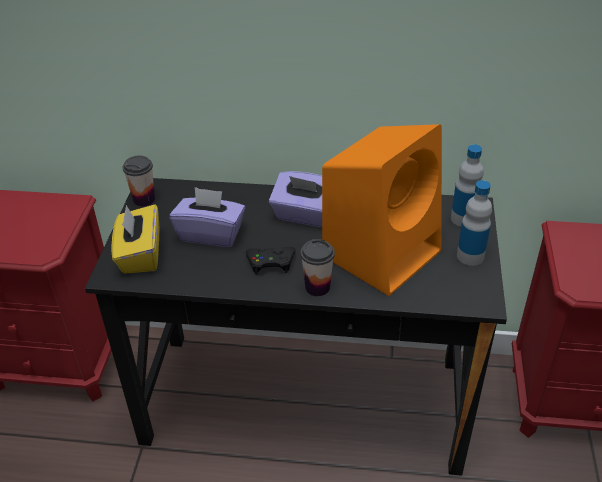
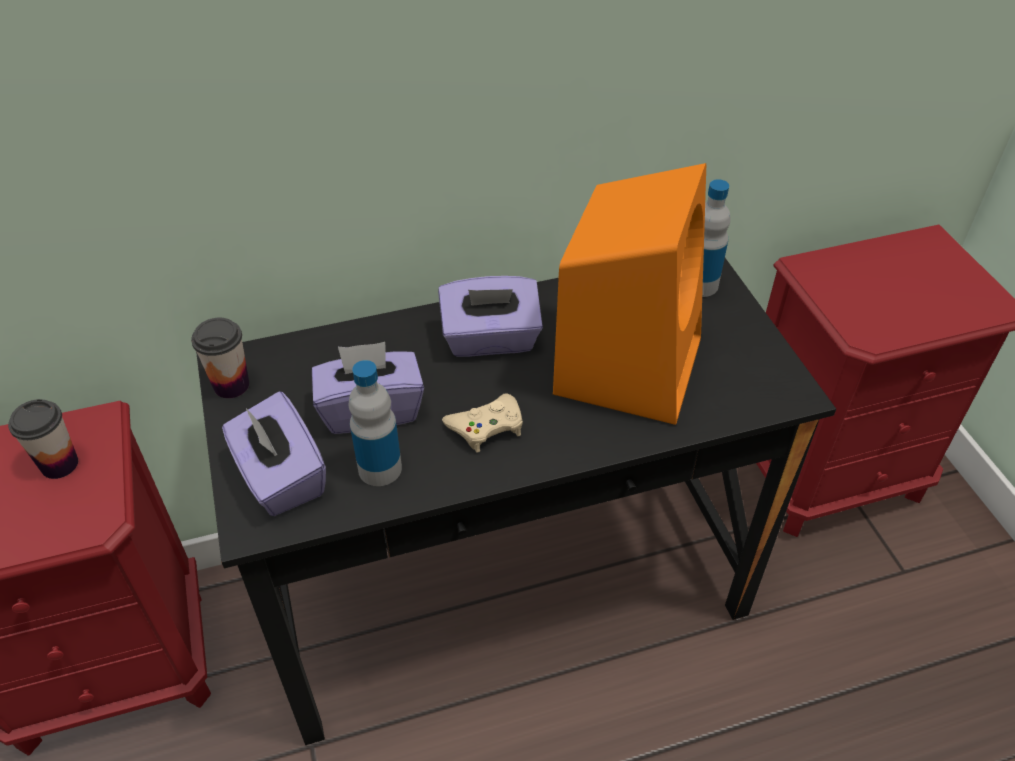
camera: 25 degrees left, 5 degrees up
(140, 255) = (280, 477): yellow tissue box -> purple tissue box
(271, 262) = (486, 426): black game controller -> beige game controller
(317, 287) = (574, 443): cup -> cup (59, 464)
(470, 256) = (740, 335): bottle -> bottle (380, 468)

